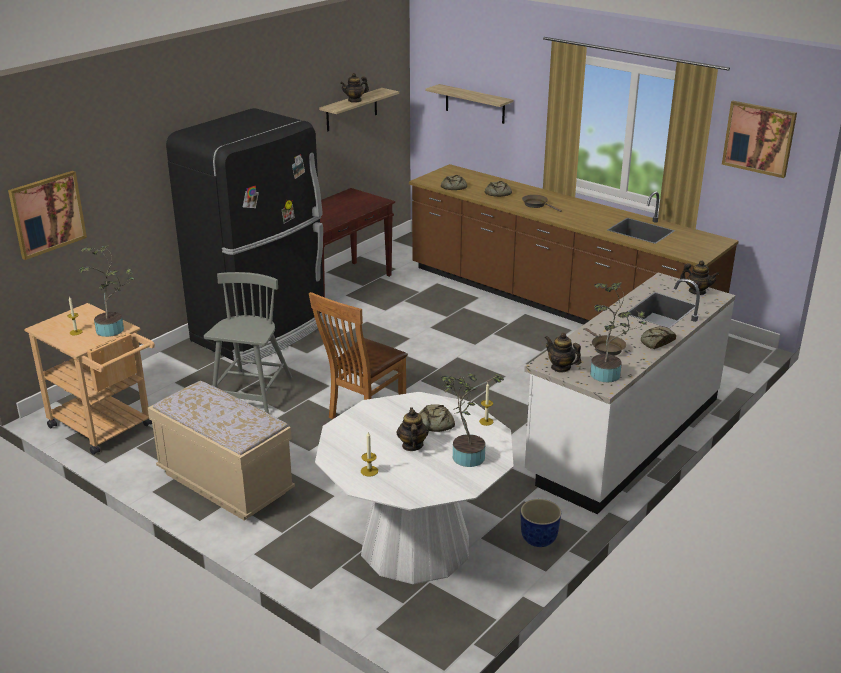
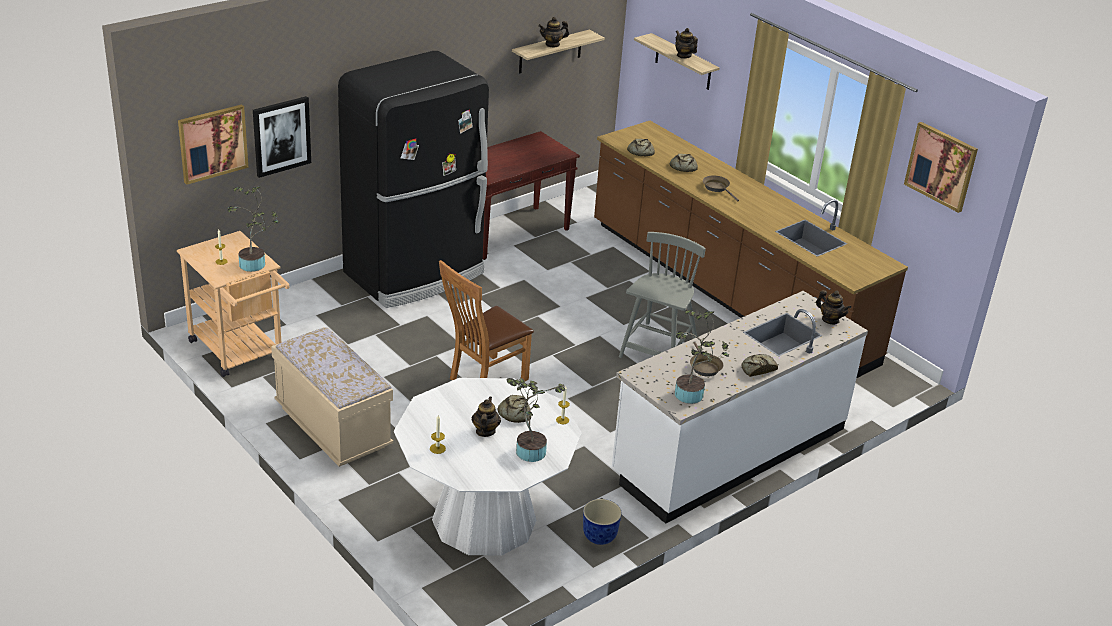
camera: 10 degrees right, 5 degrees up
(116, 203) = (281, 136): none -> picture
(252, 393) = (385, 340): grey chair -> grey chair (658, 349)
(561, 367) = (650, 380): teapot -> teapot (684, 56)

